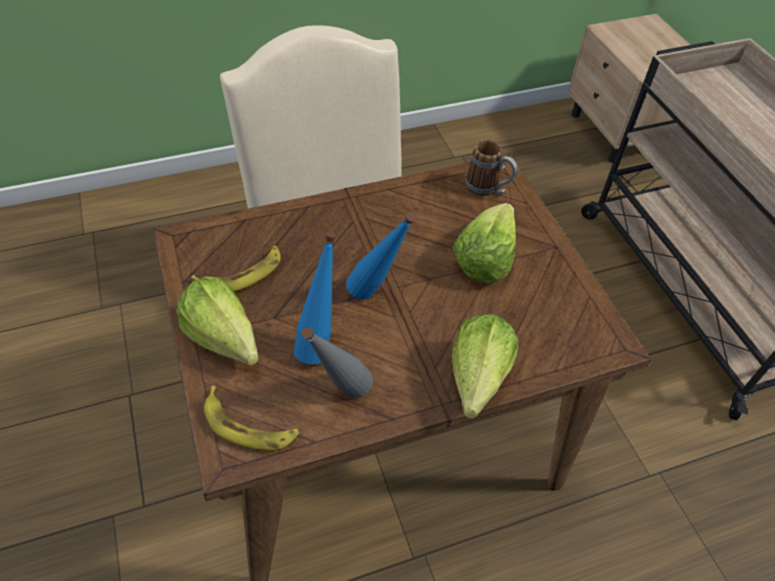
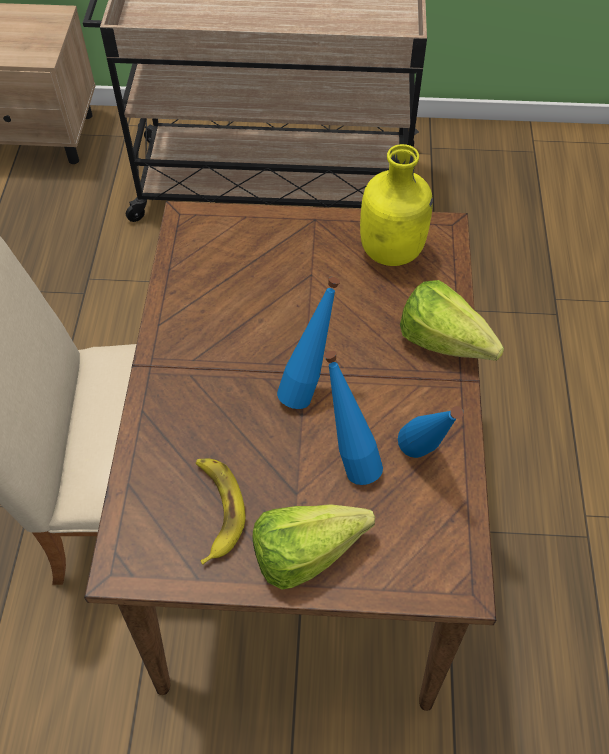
camera: 65 degrees left, 5 degrees up
(249, 425) = (428, 555): banana -> none
(340, 396) = (422, 461): grey bottle -> blue bottle
(484, 258) = (302, 280): lettuce -> none
(488, 189) = (208, 239): mug -> none
(558, 312) = (392, 252): none -> yellow bottle

